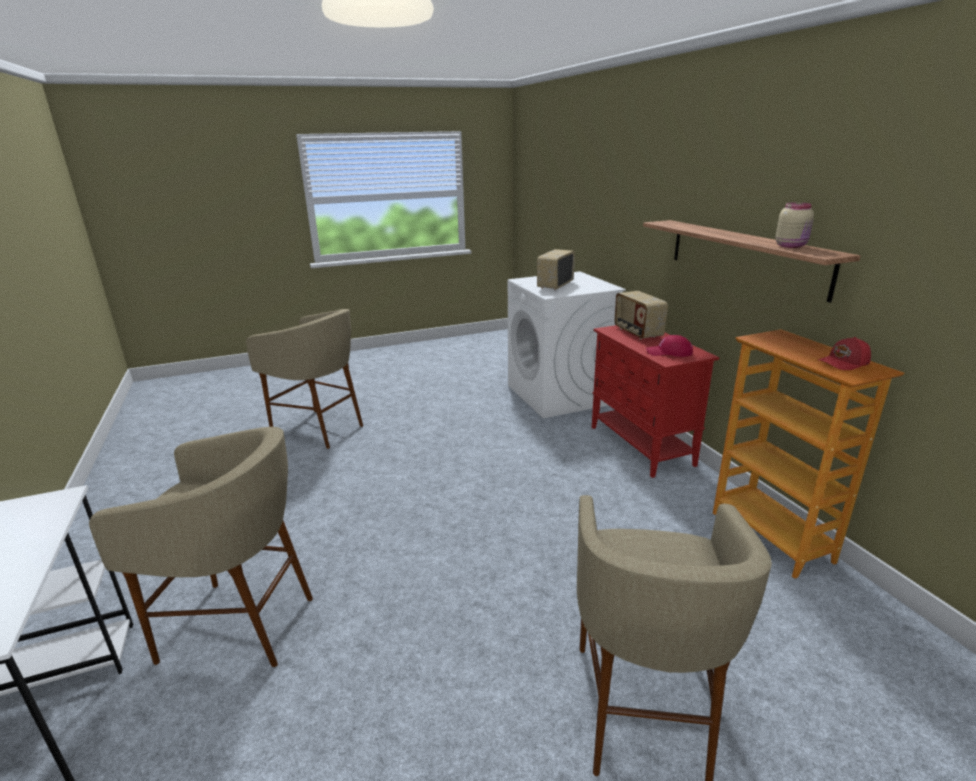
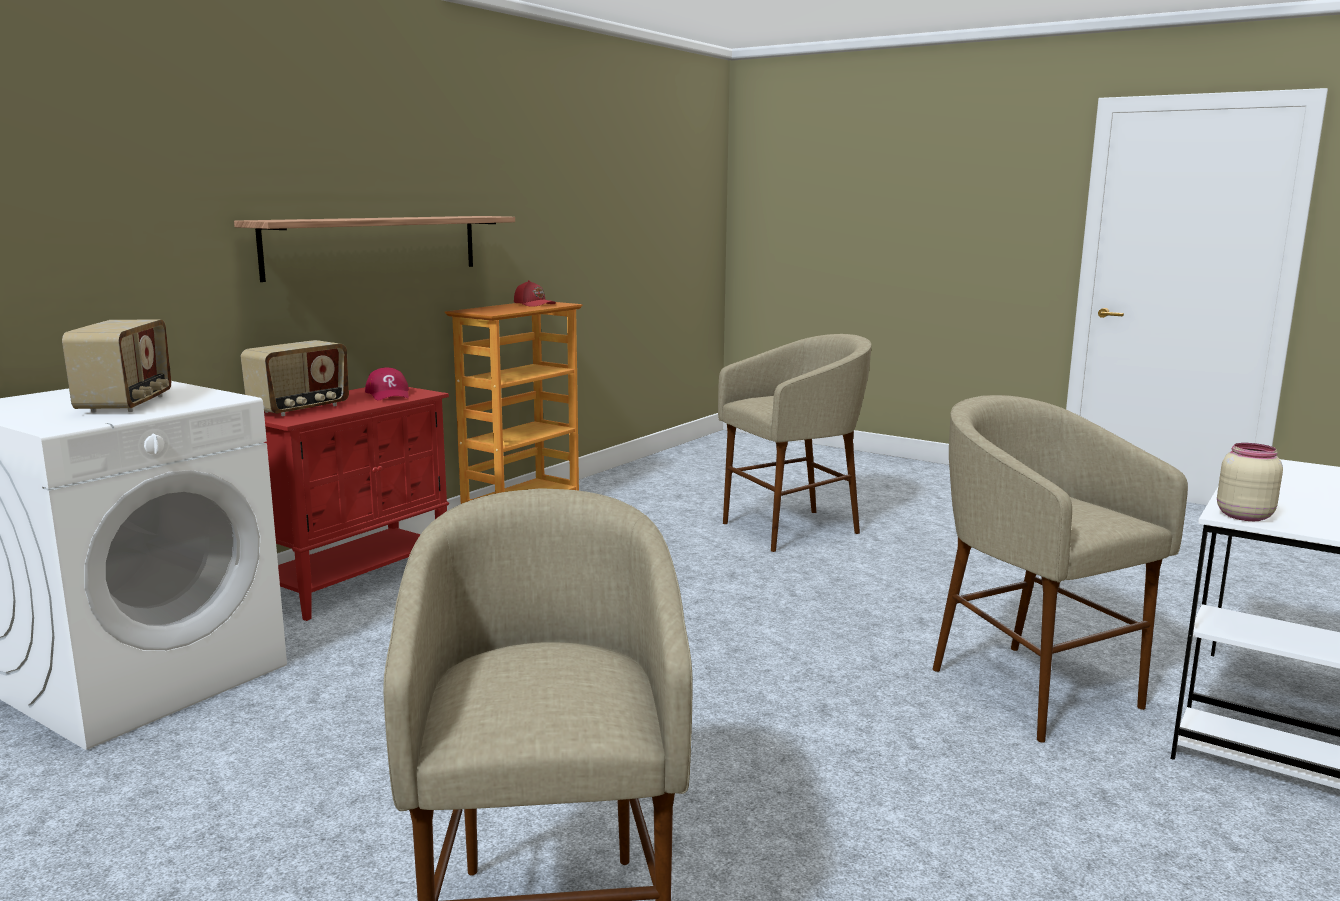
camera: 125 degrees left, 10 degrees down
(554, 285) = (127, 404): radio -> radio turned 90 degrees counterclockwise
(791, 246) = (452, 216): beige jar -> beige jar (1242, 515)

